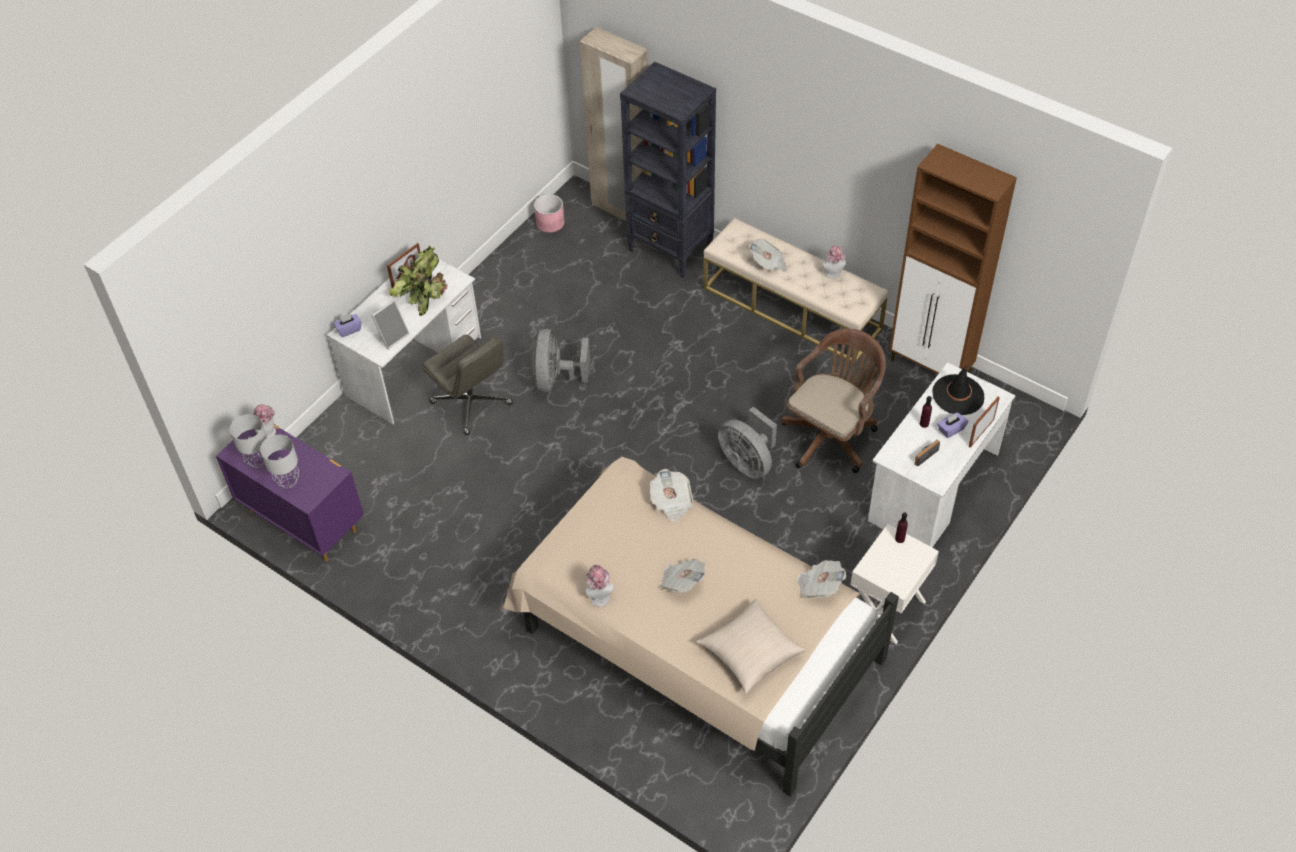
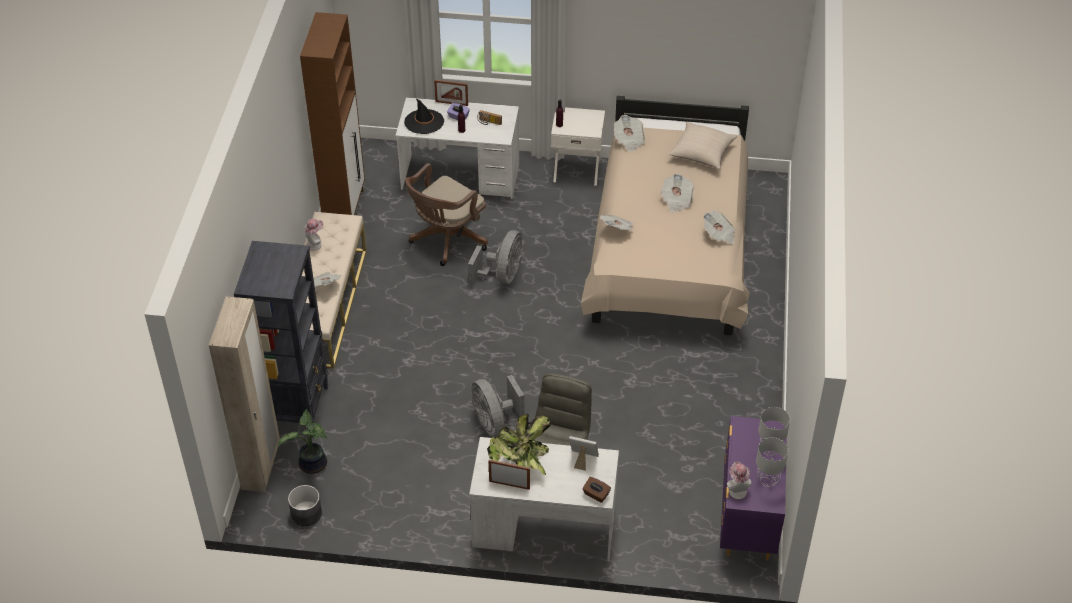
camera: 120 degrees left, 5 degrees down
(349, 330) = (596, 494): purple tissue box -> brown tissue box
(550, 223) = (306, 513): pink planter -> grey planter
(556, 379) = (494, 422): grey fan -> grey fan turned 90 degrees clockwise
(598, 241) = (313, 465): none -> potted plant
(599, 595) = (719, 235): hat -> newspaper
(831, 435) = (446, 240): brown office chair -> brown office chair turned 60 degrees counterclockwise

